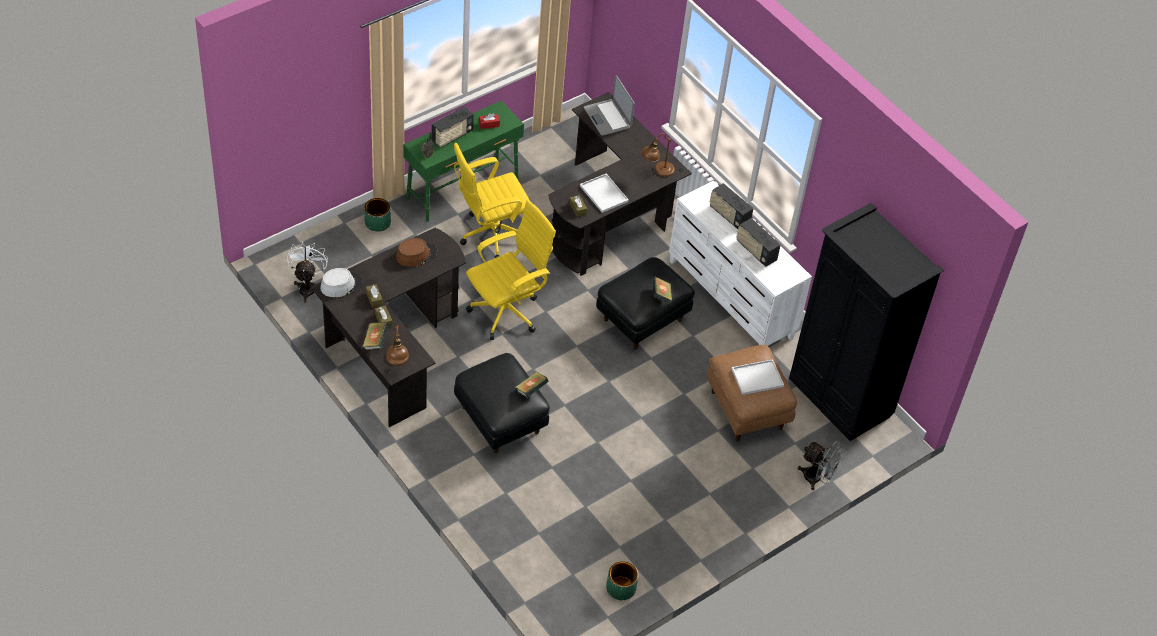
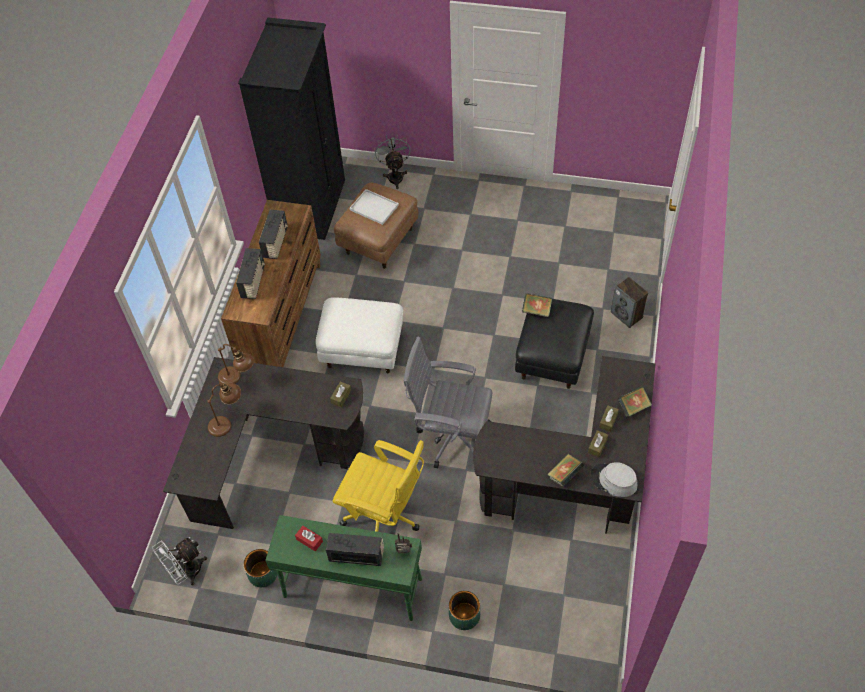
camera: 125 degrees left, 5 degrees up
(307, 286) = (590, 598): white fan -> white fan (186, 572)
(398, 364) = (634, 375): brown table lamp -> brown table lamp (227, 419)
(416, 255) = (520, 459): brown hat -> none
(480, 502) = (627, 315): none -> speaker
(508, 311) = (450, 437): yellow office chair -> grey office chair
(603, 193) = (304, 394): white tray -> none
(608, 118) = (202, 463): laptop -> none
(621, 588) = (591, 205): green planter -> green planter (262, 573)
(642, 321) = (363, 351): black ottoman -> white ottoman
(661, 296) = (358, 307): book -> book (564, 475)
(731, 299) = (282, 317): white dresser -> brown dresser

